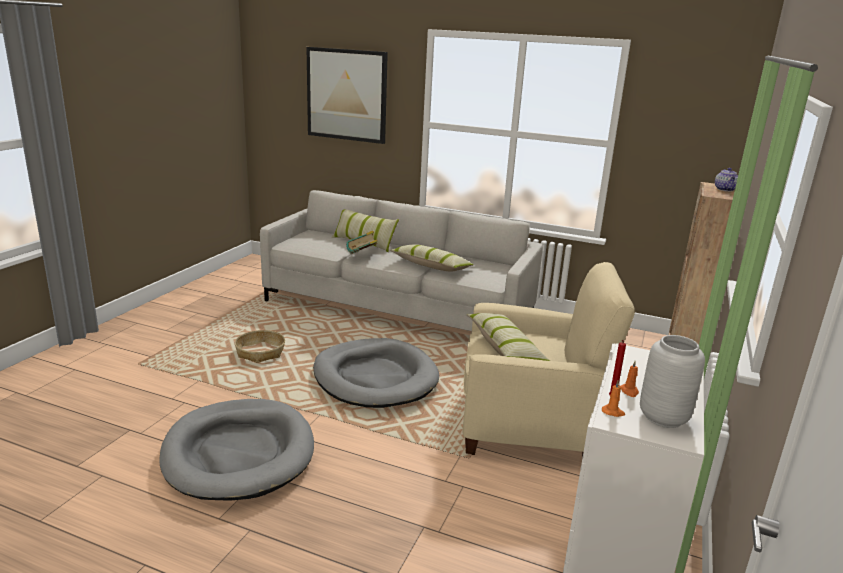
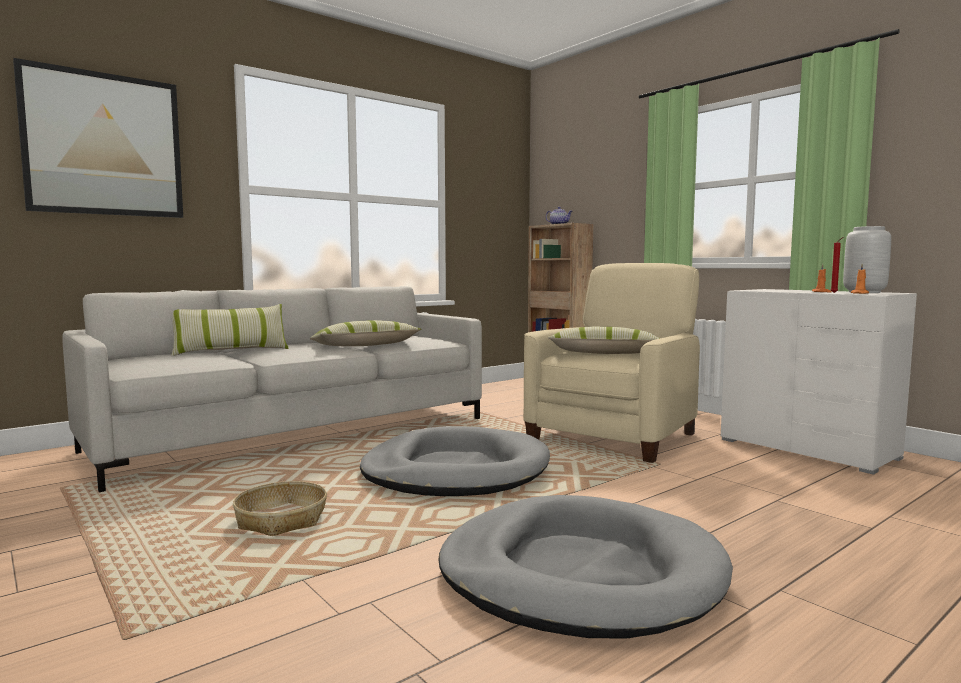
camera: 60 degrees left, 15 degrees down
(362, 257) = (277, 356): book -> none

